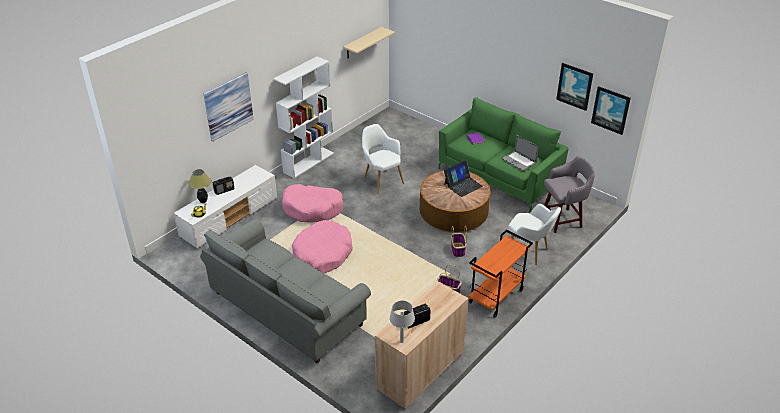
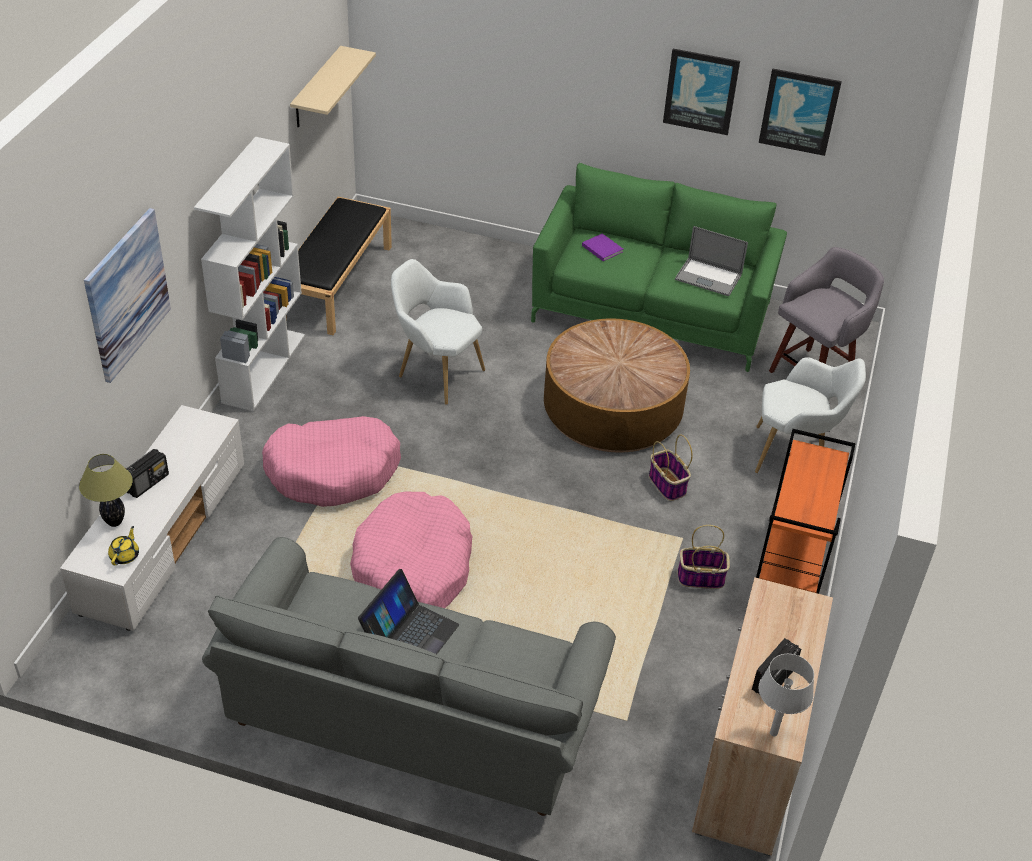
camera: 25 degrees left, 5 degrees up
(360, 135) = (336, 282): none -> black bench
(463, 185) = (627, 350): laptop -> laptop (409, 635)
(610, 110) = (877, 147): picture -> picture (701, 91)

